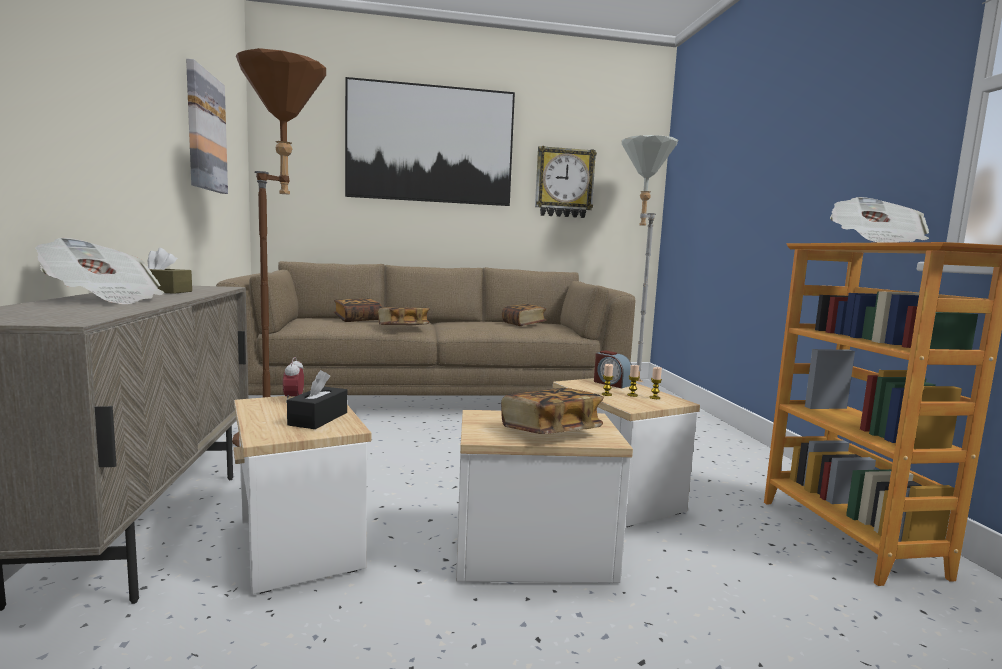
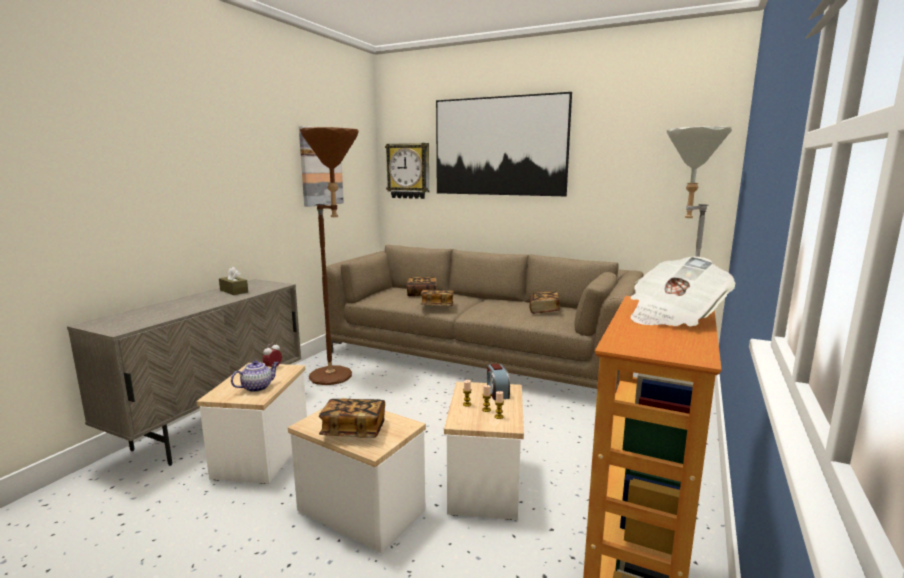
camera: 35 degrees right, 5 degrees up
(104, 299) = (184, 303): newspaper -> none
(318, 419) = (257, 387): black tissue box -> teapot
(564, 183) = (621, 172): wall clock -> wall clock (408, 171)

